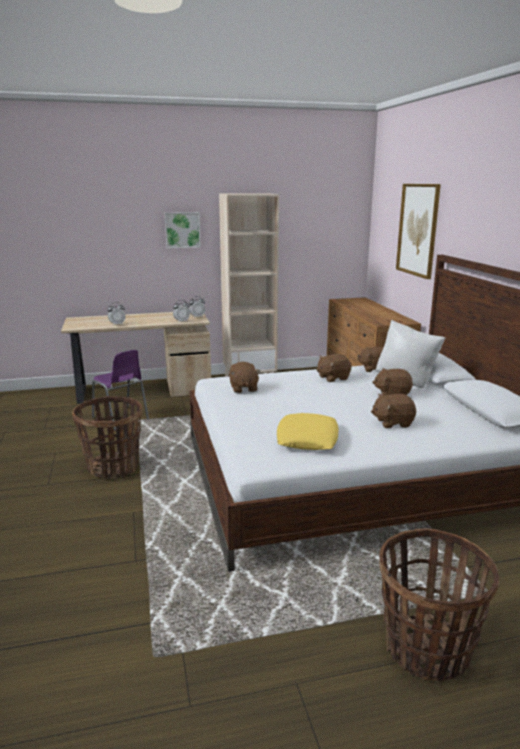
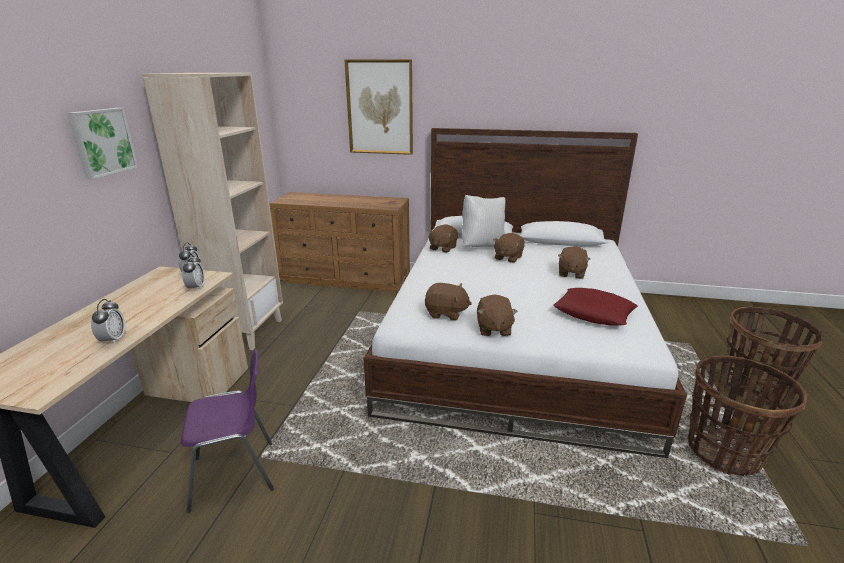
camera: 65 degrees left, 5 degrees up
(113, 467) = (399, 513): basket -> basket (724, 451)
(307, 438) = (594, 313): yellow pillow -> red pillow
(333, 378) = (449, 268): brown plush toy -> brown plush toy (493, 329)

